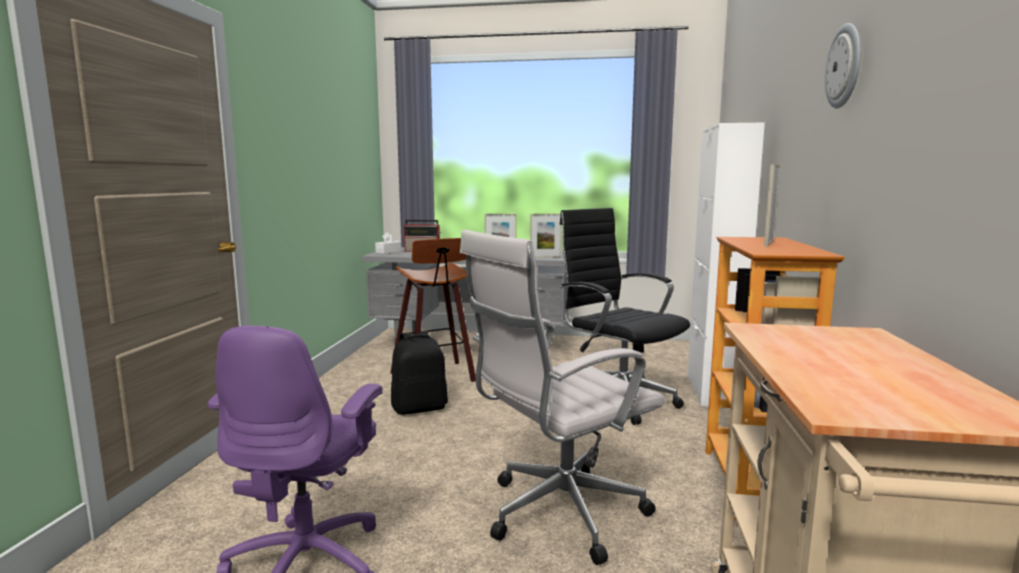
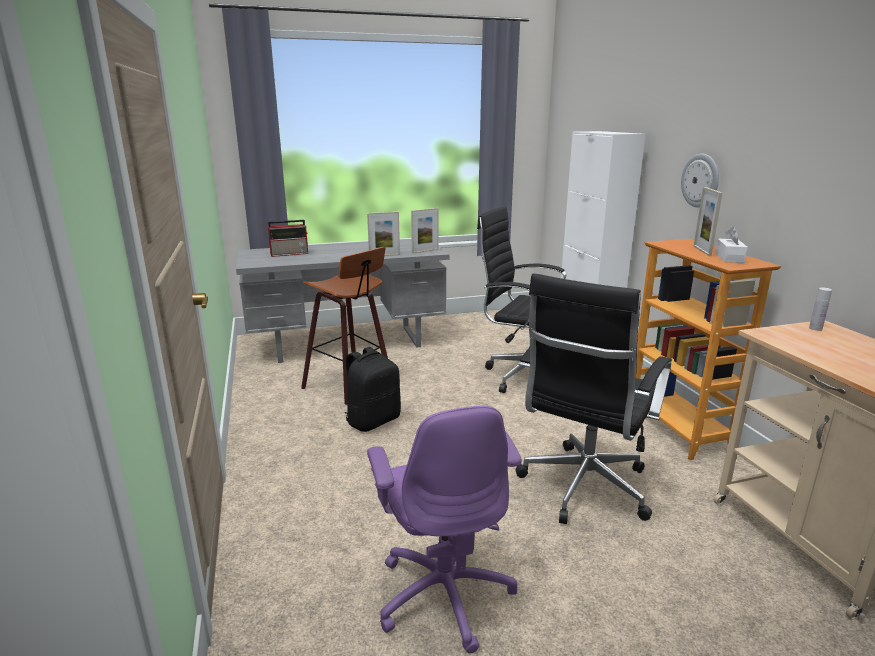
camera: 25 degrees left, 10 degrees up
(388, 252) = (255, 259): white tissue box -> white tissue box (729, 258)
(558, 514) = (582, 489): white office chair -> black office chair
(844, 332) = (815, 328): none -> white bottle
(845, 66) = (769, 114): wall clock -> wall clock (700, 180)

